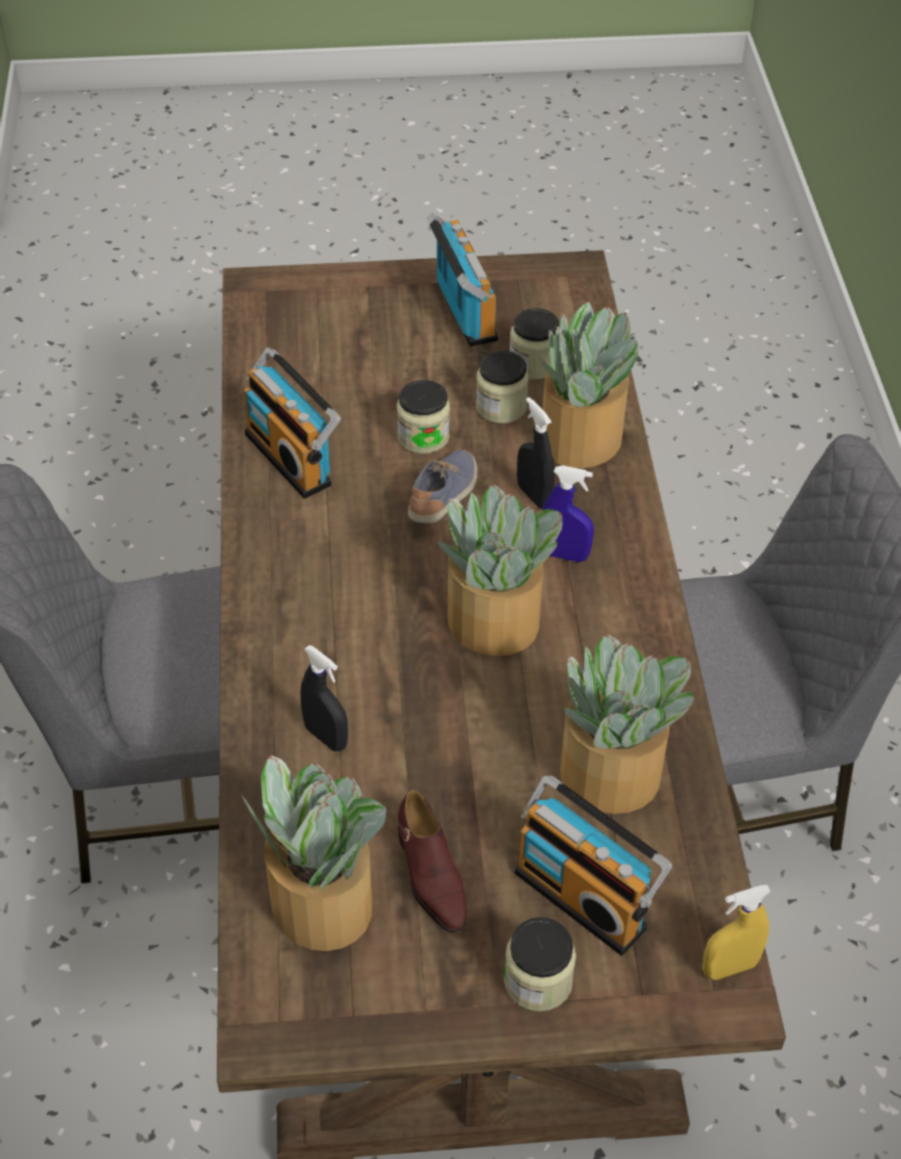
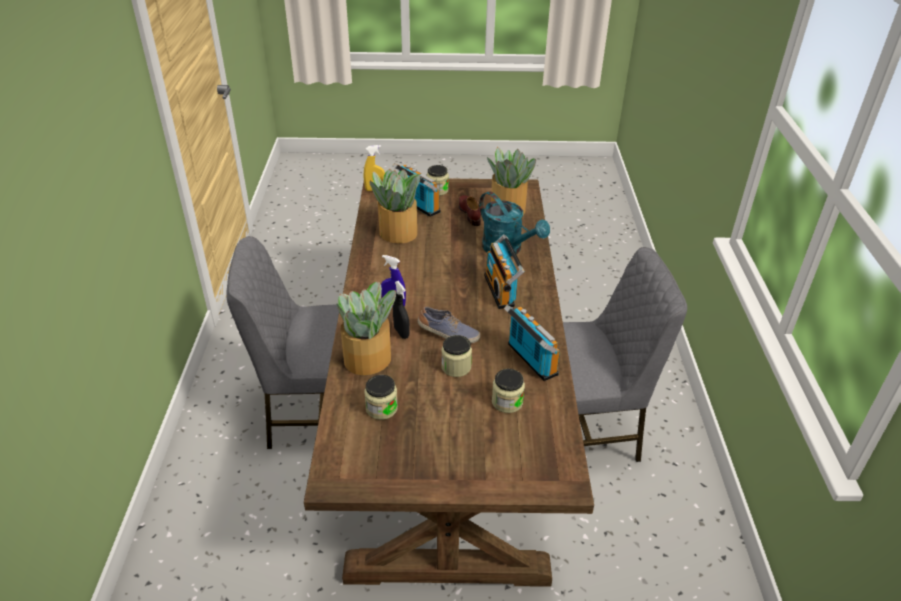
camera: 175 degrees left, 10 degrees down
(326, 737) = (507, 249): black spray bottle -> turquoise watering can
(444, 497) = (448, 334): shoe -> shoe turned 105 degrees counterclockwise
(462, 312) = (420, 450): radio -> radio (502, 290)
(494, 623) = (432, 281): potted plant -> none
(501, 407) = (408, 381): jar -> jar (507, 402)

